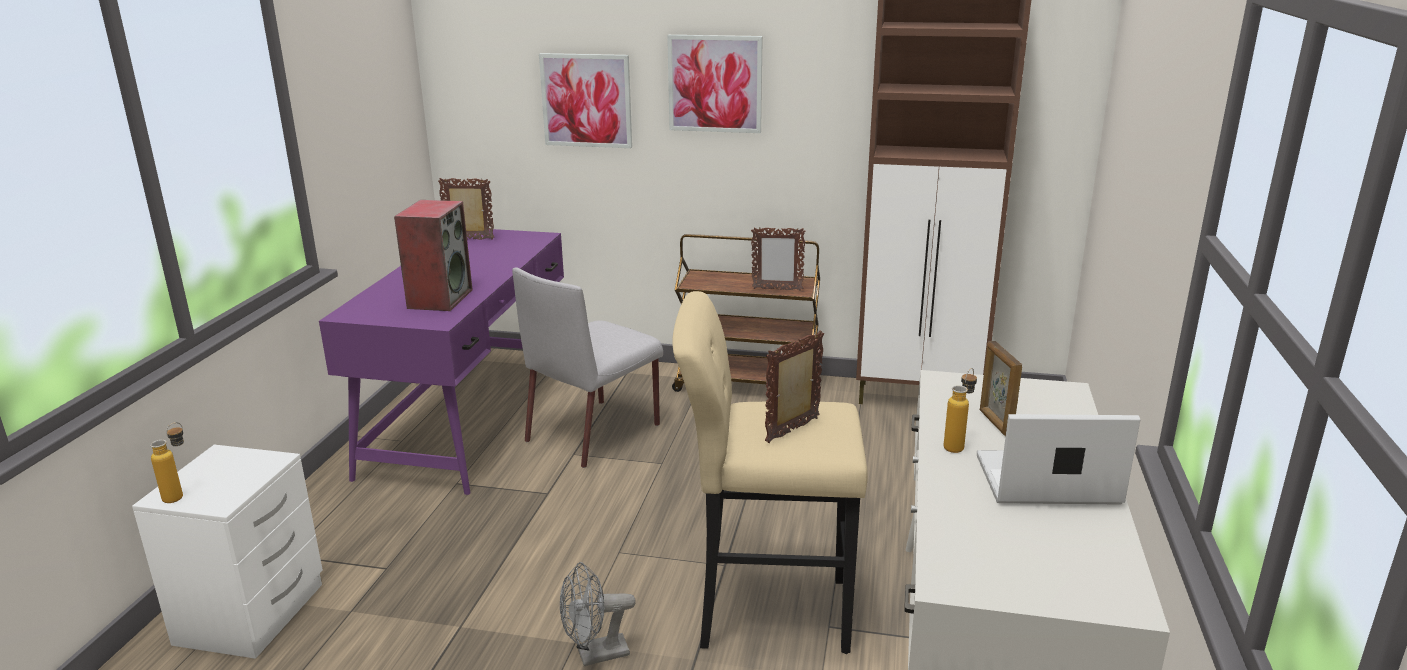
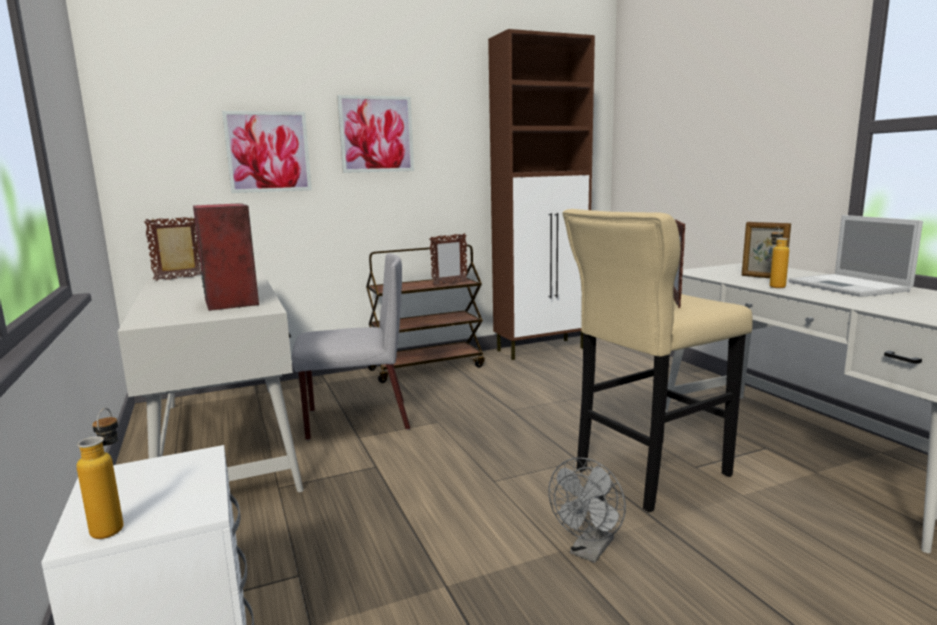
camera: 35 degrees left, 10 degrees down
(471, 417) = (226, 442): purple desk -> white desk
(594, 432) = (355, 420): grey chair -> grey chair turned 105 degrees counterclockwise
(1044, 480) = (850, 286): laptop -> laptop turned 75 degrees counterclockwise

